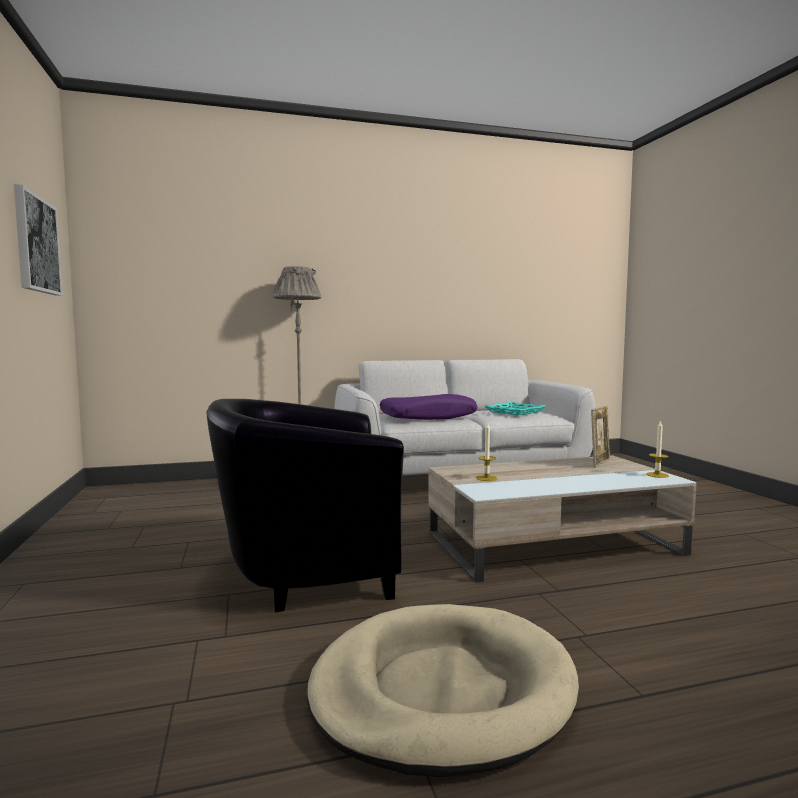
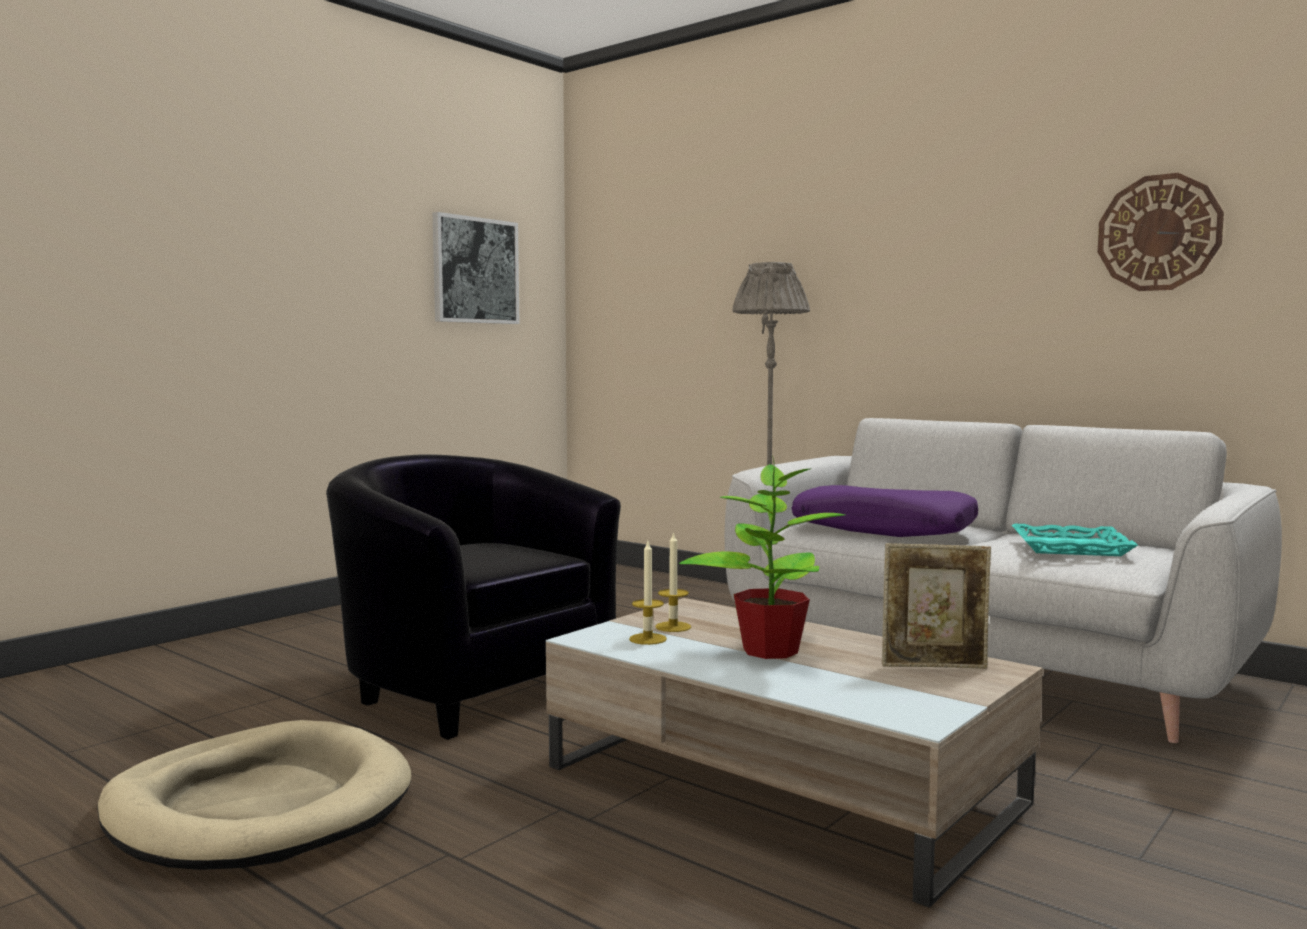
camera: 55 degrees right, 0 degrees up
(484, 273) = (1159, 233): none -> wall clock
(550, 474) = (769, 650): none -> potted plant
(657, 475) = (929, 709): candle -> candle (647, 639)

